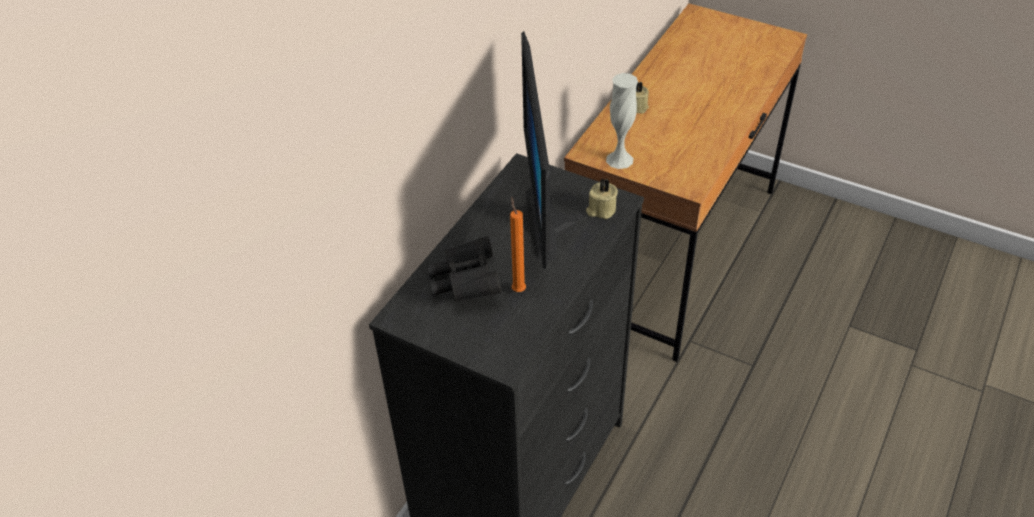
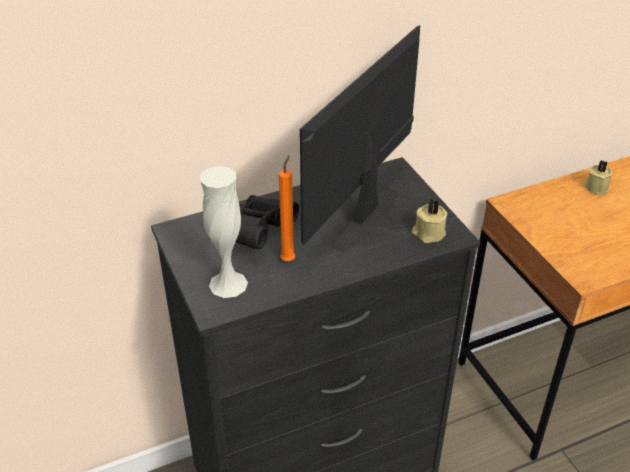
camera: 35 degrees right, 5 degrees down
(619, 159) = (536, 223): white vase -> white vase (228, 284)

